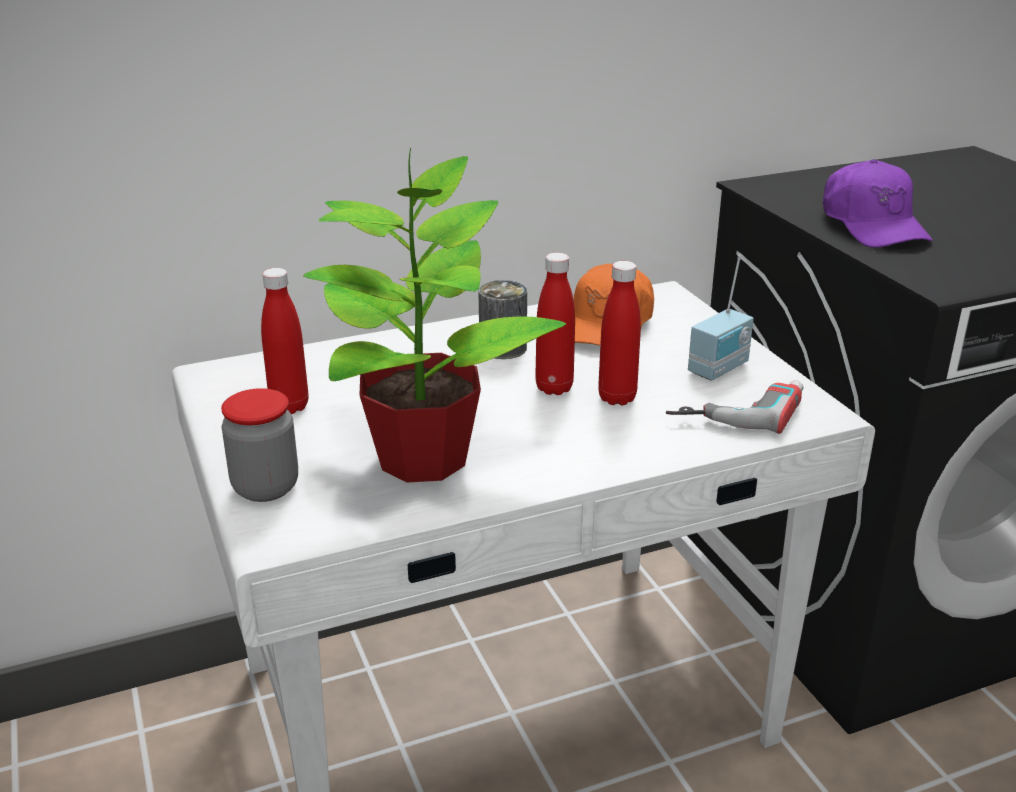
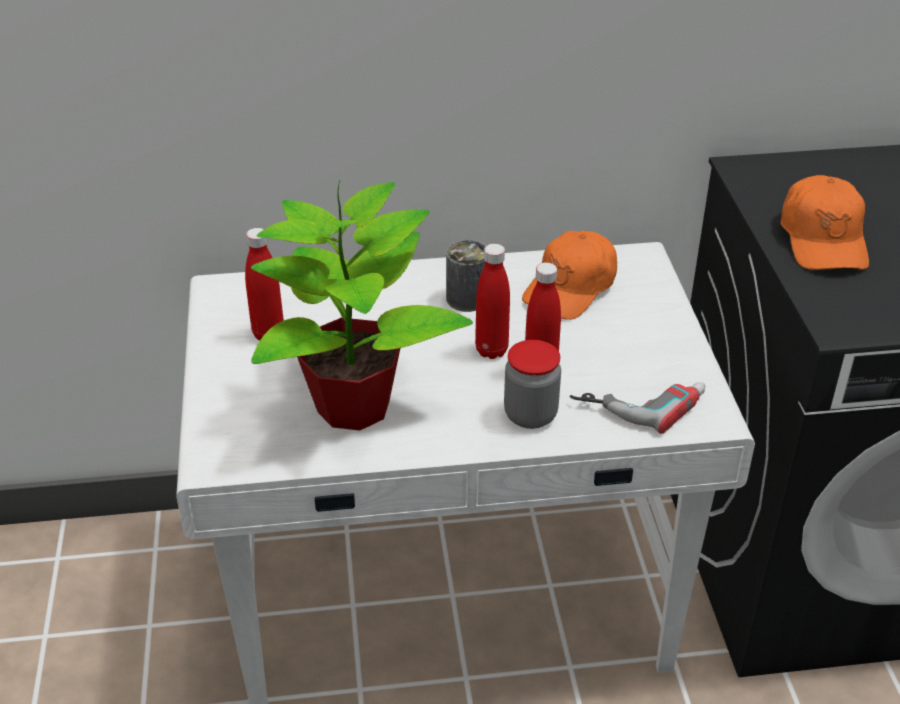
camera: 15 degrees right, 10 degrees up
(265, 487) = (223, 412): jar -> jar (530, 415)
(720, 369) = (647, 353): radio -> none
(872, 226) = (823, 239): purple cap -> orange cap

